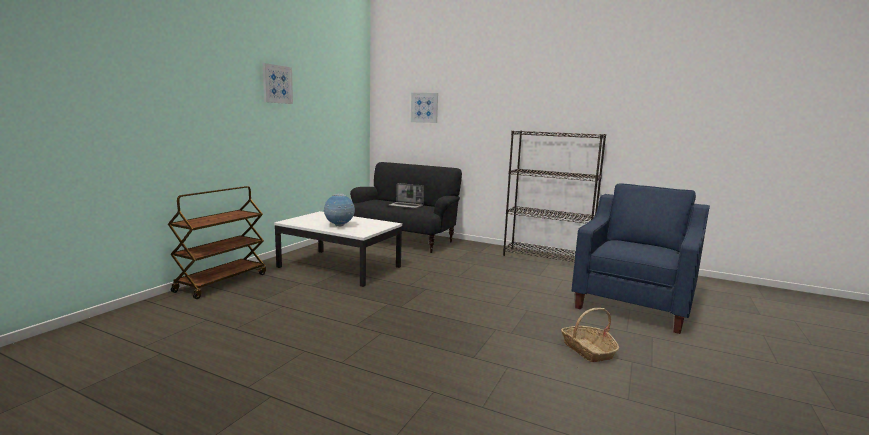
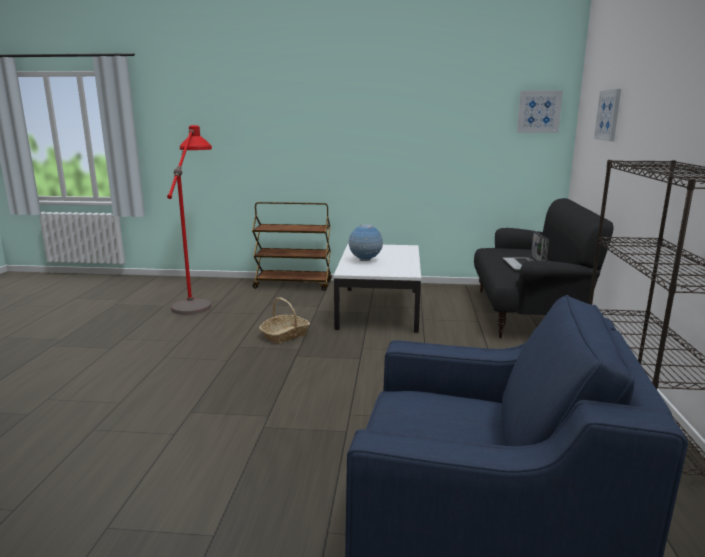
camera: 70 degrees right, 5 degrees up
(174, 330) = (198, 299): none -> red floor lamp
(277, 84) = (391, 98): picture -> picture (539, 111)
(588, 350) = (236, 491): basket -> basket (285, 335)

